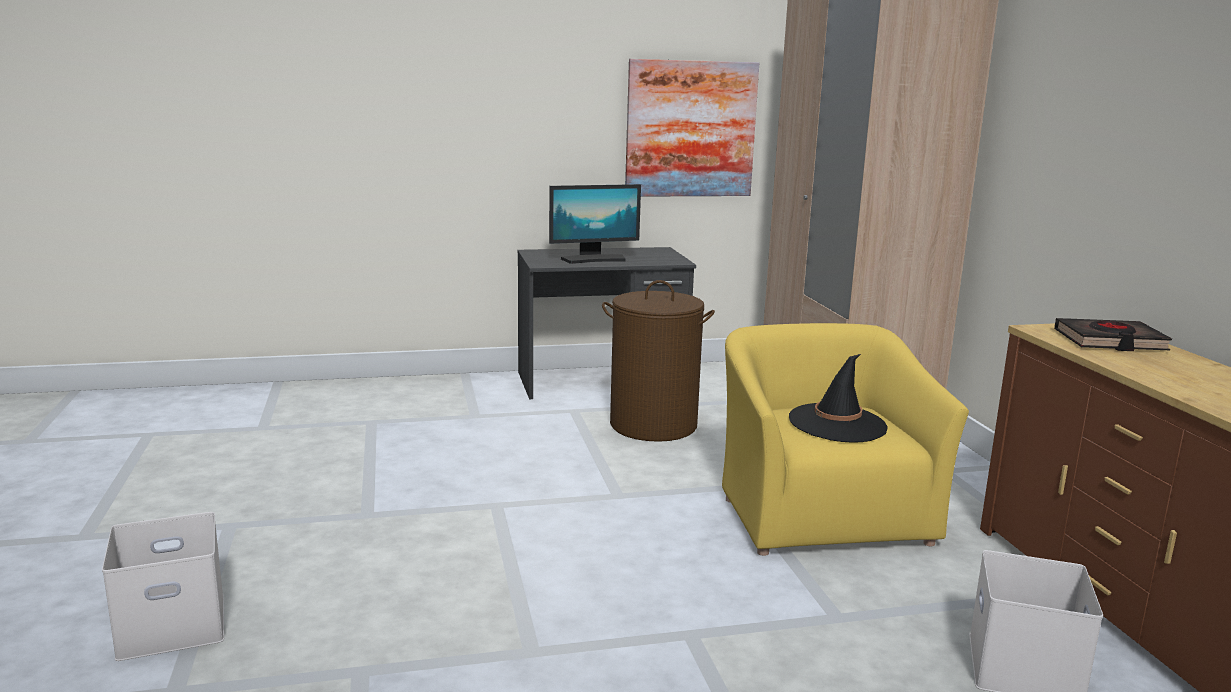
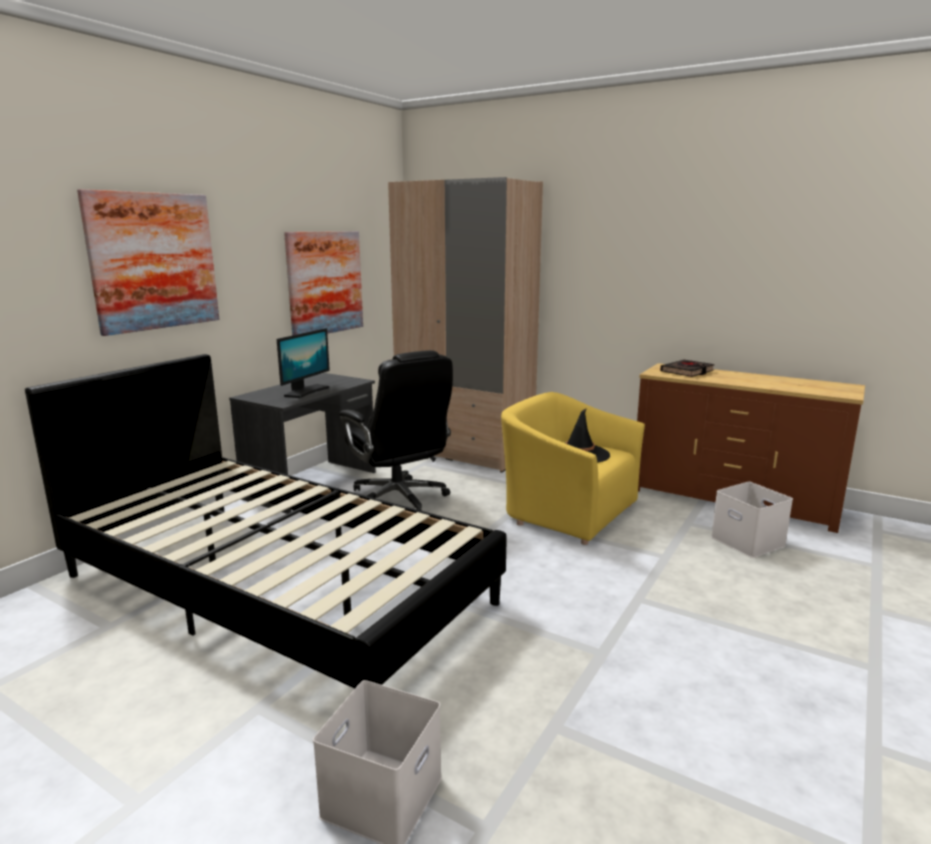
camera: 45 degrees left, 0 degrees up
(400, 452) = (275, 588): none -> black bed
(443, 84) = (154, 261): none -> picture
(653, 425) = (399, 500): brown laundry basket -> black office chair

